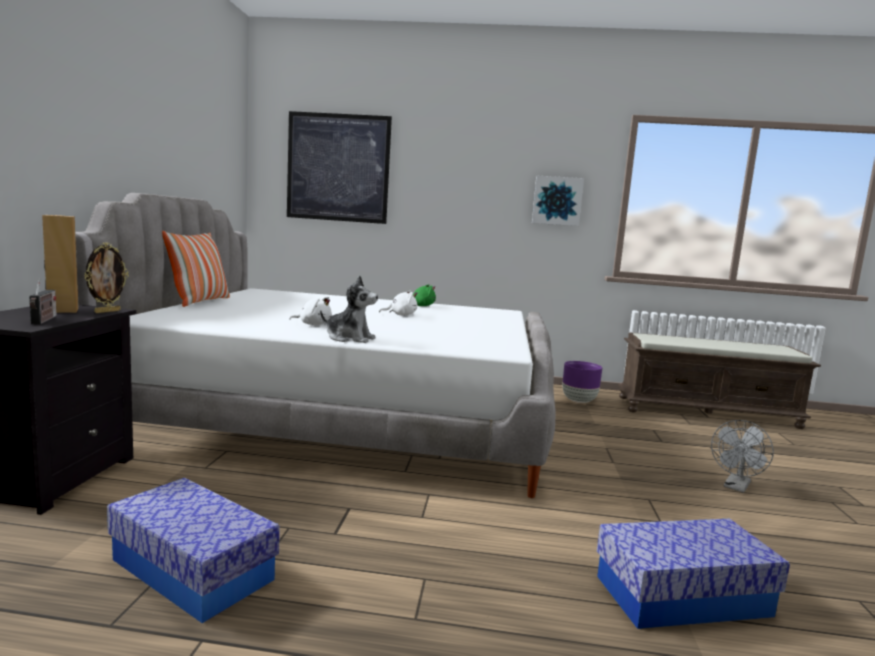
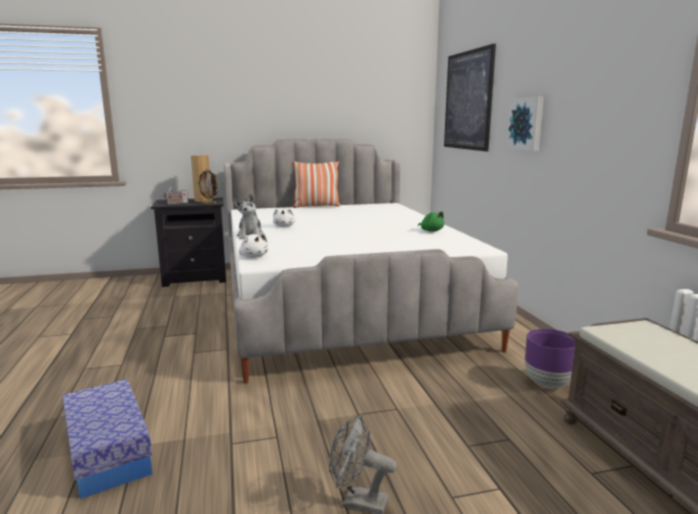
camera: 70 degrees right, 5 degrees up
(192, 569) = (123, 319): storage box -> none
(401, 315) = (368, 232): white plush toy -> white plush toy (253, 257)
(557, 201) = (610, 116): picture -> picture (526, 123)

